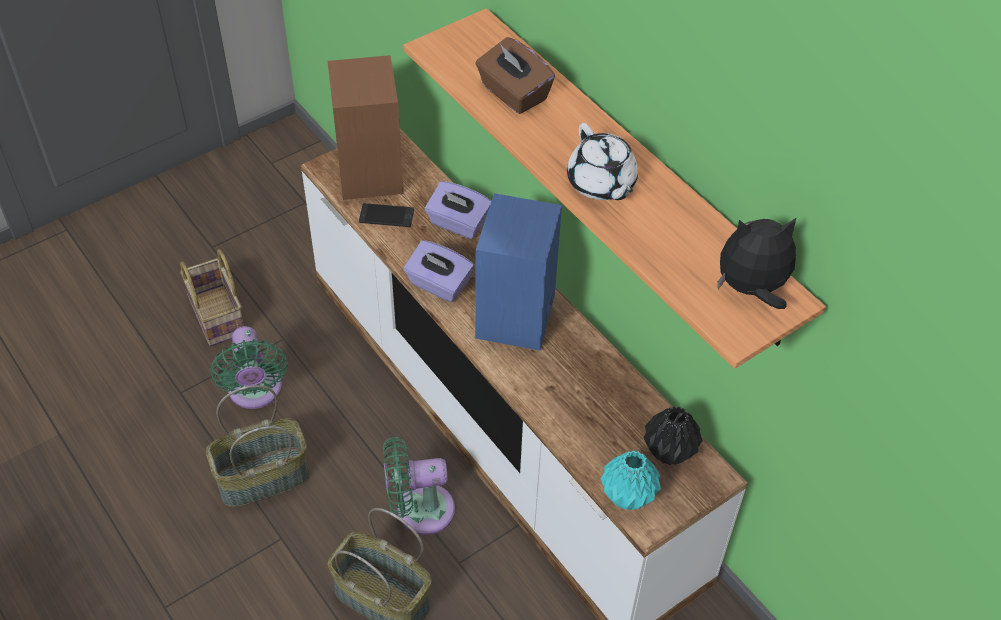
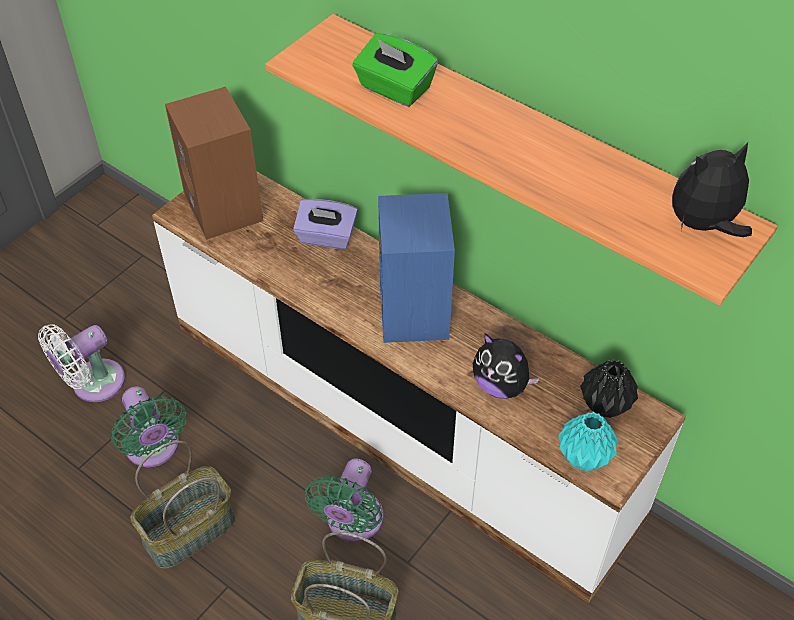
camera: 15 degrees left, 0 degrees up
(219, 316) = (93, 384): basket -> white fan
(386, 216) = (254, 245): phone -> none
(419, 510) = (352, 522): green fan -> green fan turned 45 degrees counterclockwise
(438, 284) = (329, 299): purple tissue box -> none
(513, 93) = (394, 88): brown tissue box -> green tissue box
(573, 407) = (501, 385): none -> plush toy
(601, 184) = (517, 156): white teapot -> none

